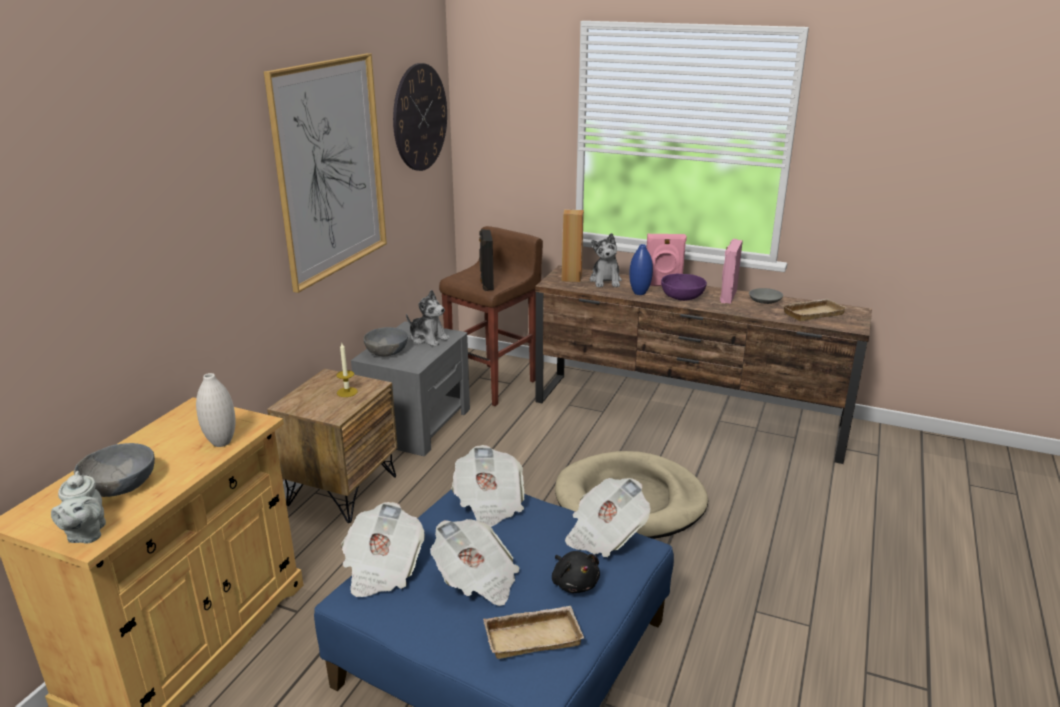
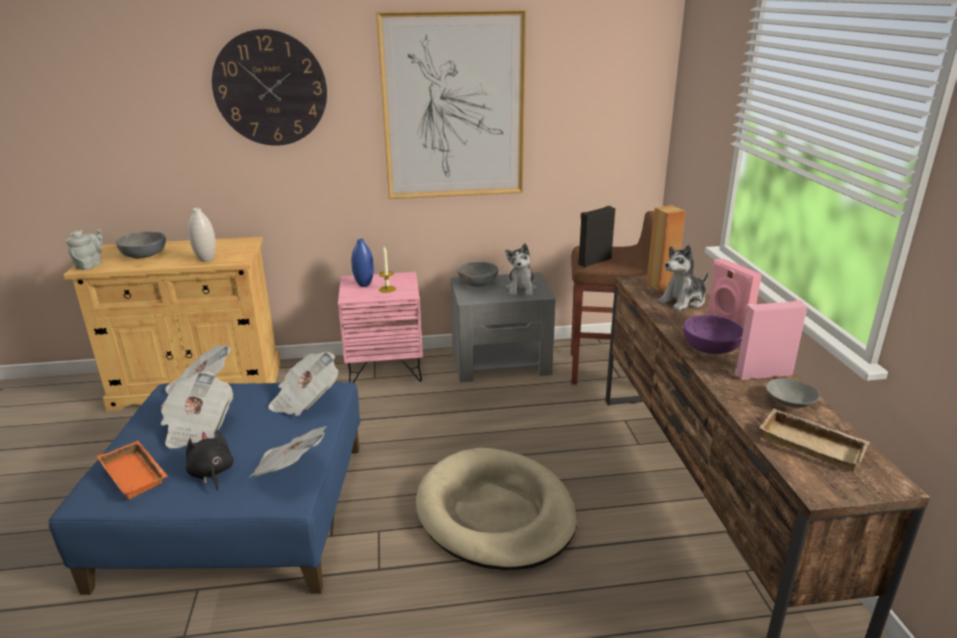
camera: 60 degrees right, 0 degrees up
(86, 534) = (90, 265): grey teapot -> grey teapot turned 150 degrees clockwise
(342, 490) = (385, 368): brown nightstand -> pink nightstand
(420, 117) = (610, 84): wall clock -> wall clock (270, 89)
(533, 635) = (136, 474): beige tray -> orange tray
(574, 583) = (211, 473): black plush toy -> black plush toy turned 120 degrees clockwise
(639, 293) = (680, 324): blue vase -> blue vase (364, 285)

